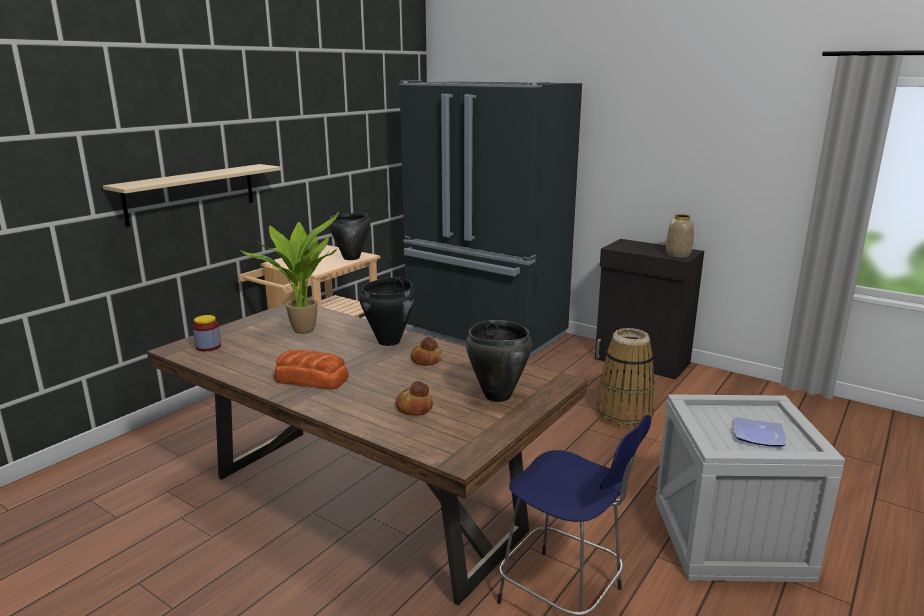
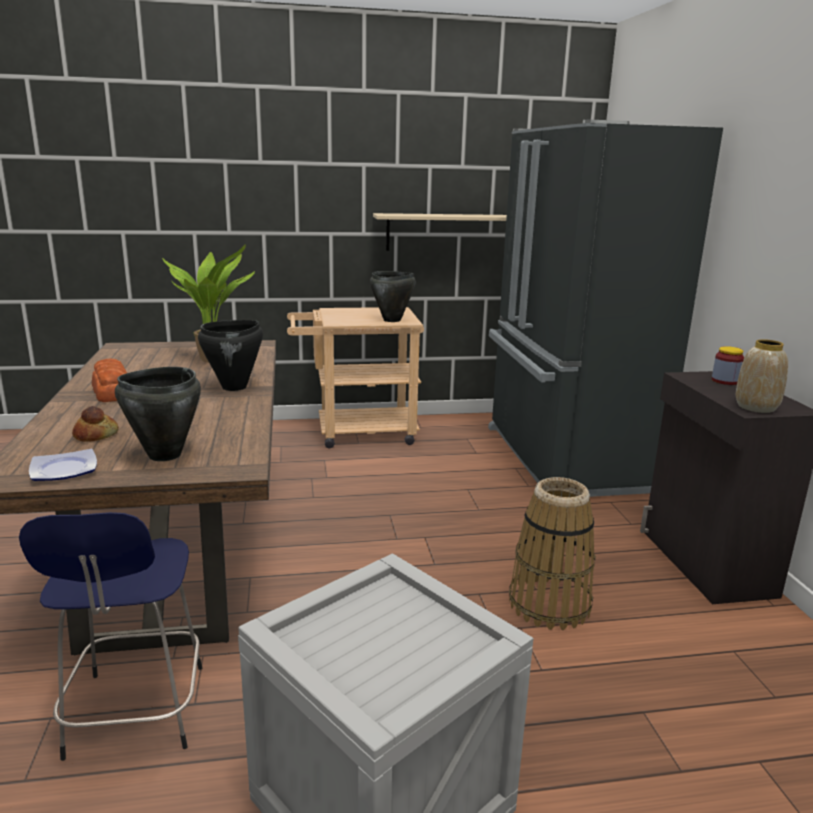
camera: 45 degrees right, 0 degrees up
(191, 193) = (253, 227): beige shelf -> beige shelf (449, 232)
(208, 346) = (136, 351): jar -> jar (725, 381)
(426, 360) = (212, 409): bread -> none
(757, 436) = (372, 653): plate -> plate (63, 469)

